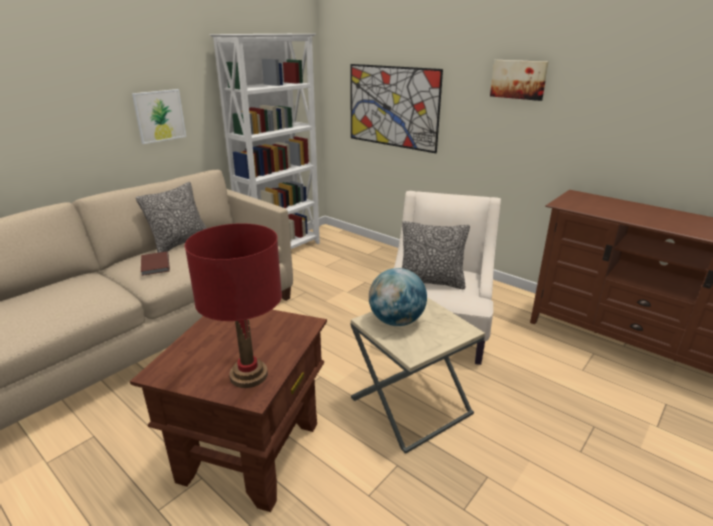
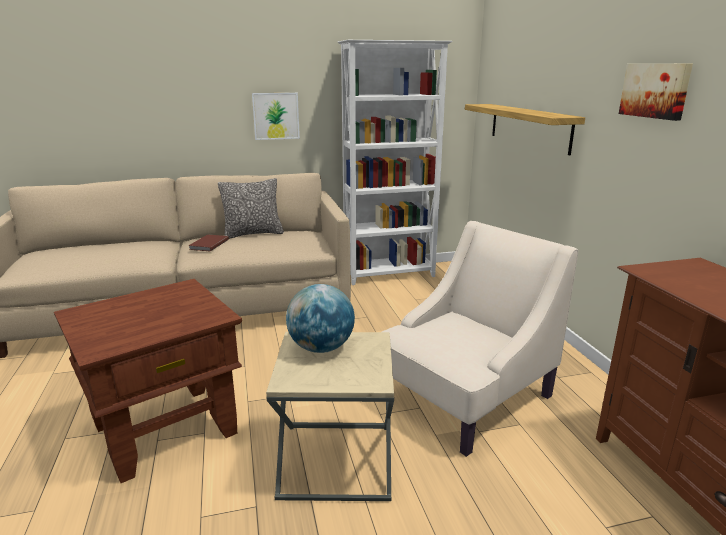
camera: 35 degrees right, 5 degrees down
(248, 375) = (117, 337): red table lamp -> none
(392, 107) = (529, 127): picture -> shelf
(431, 282) = (443, 332): pillow -> none

